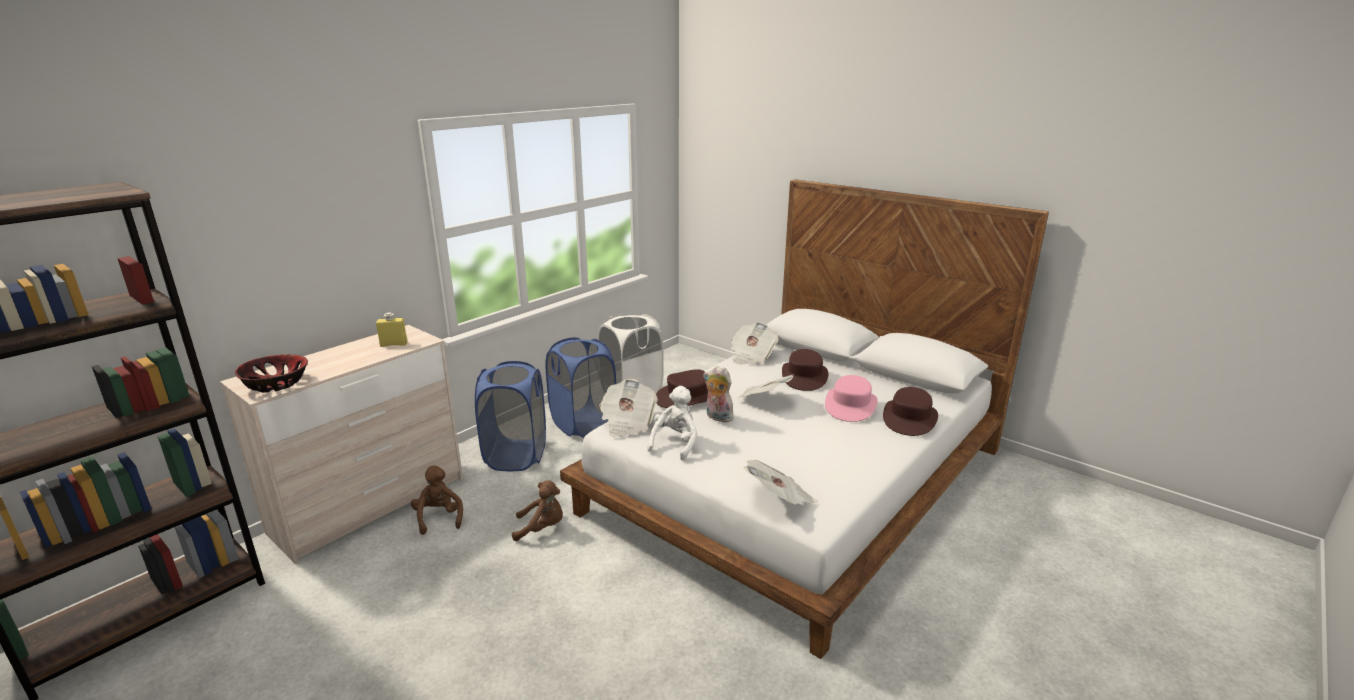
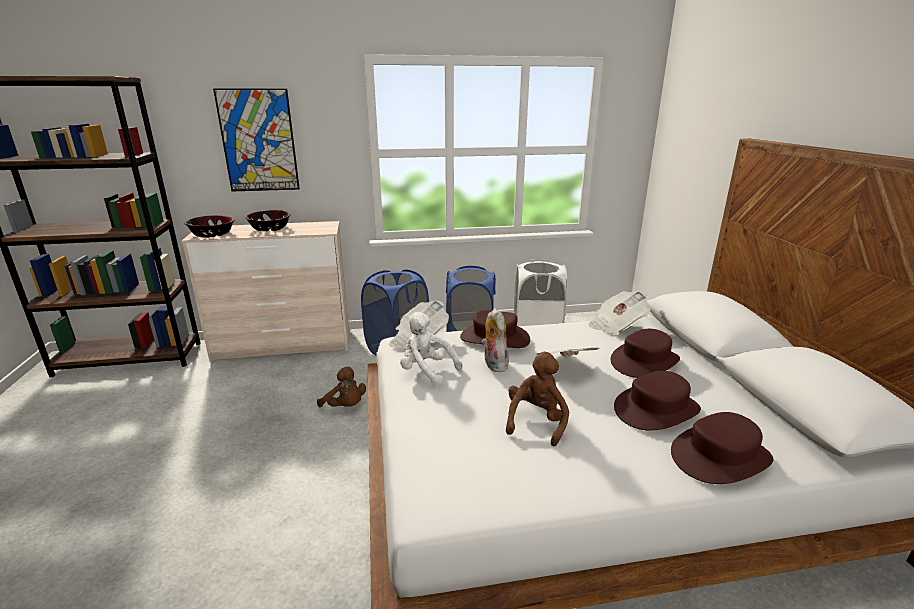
camera: 40 degrees right, 0 degrees up
(299, 244) = (258, 141): none -> picture
(341, 356) = (270, 228): none -> bowl
(394, 344) = (306, 229): yellow bottle -> none
(439, 518) = (303, 369): brown plush toy -> brown plush toy (536, 421)
(675, 443) = (426, 371): white plush toy -> white plush toy turned 120 degrees counterclockwise
(779, 500) = (429, 465): newspaper -> none
(850, 405) = (656, 409): pink hat -> brown hat

